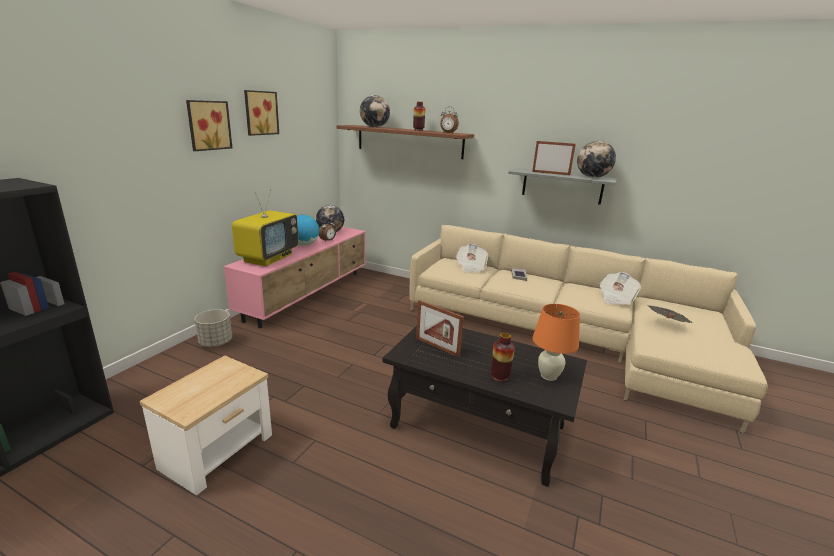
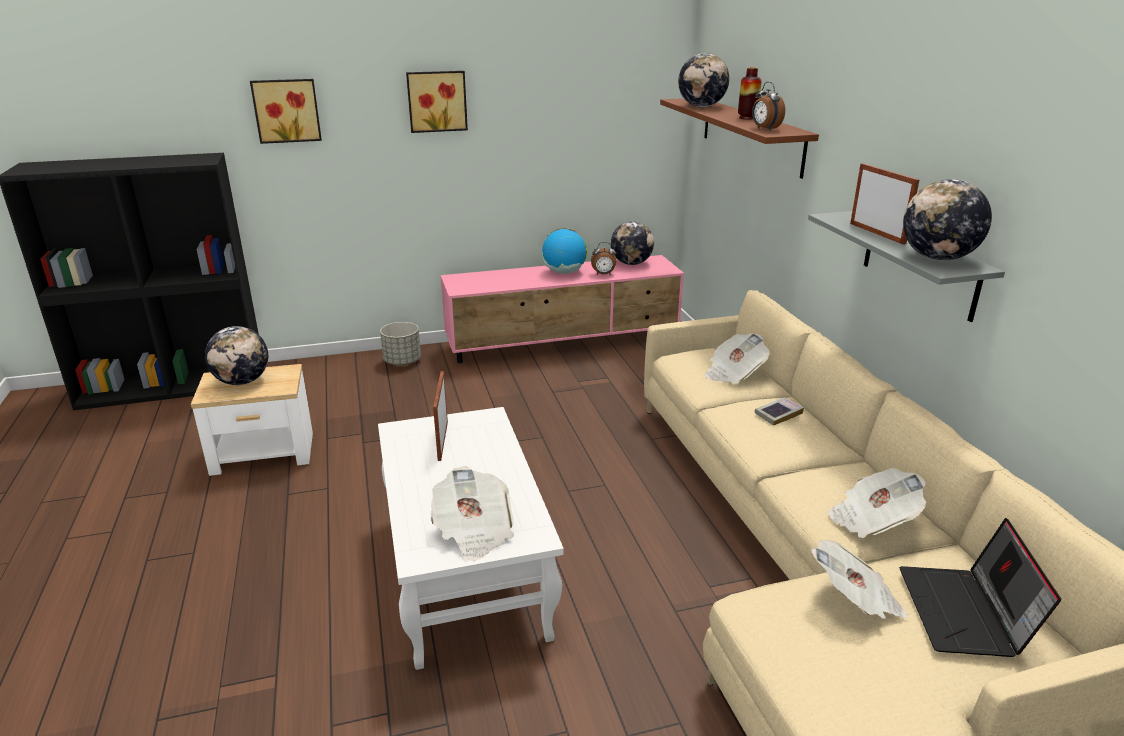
camera: 50 degrees right, 5 degrees up
(200, 388) = (242, 381): none -> globe
(260, 113) = (523, 83): picture -> picture (286, 110)
(268, 258) = (496, 278): television -> none
(479, 427) = (466, 573): black coffee table -> white coffee table
(499, 377) = (426, 501): vase -> none
(548, 376) = (473, 531): orange table lamp -> newspaper
(686, 313) = (965, 613): none -> laptop

